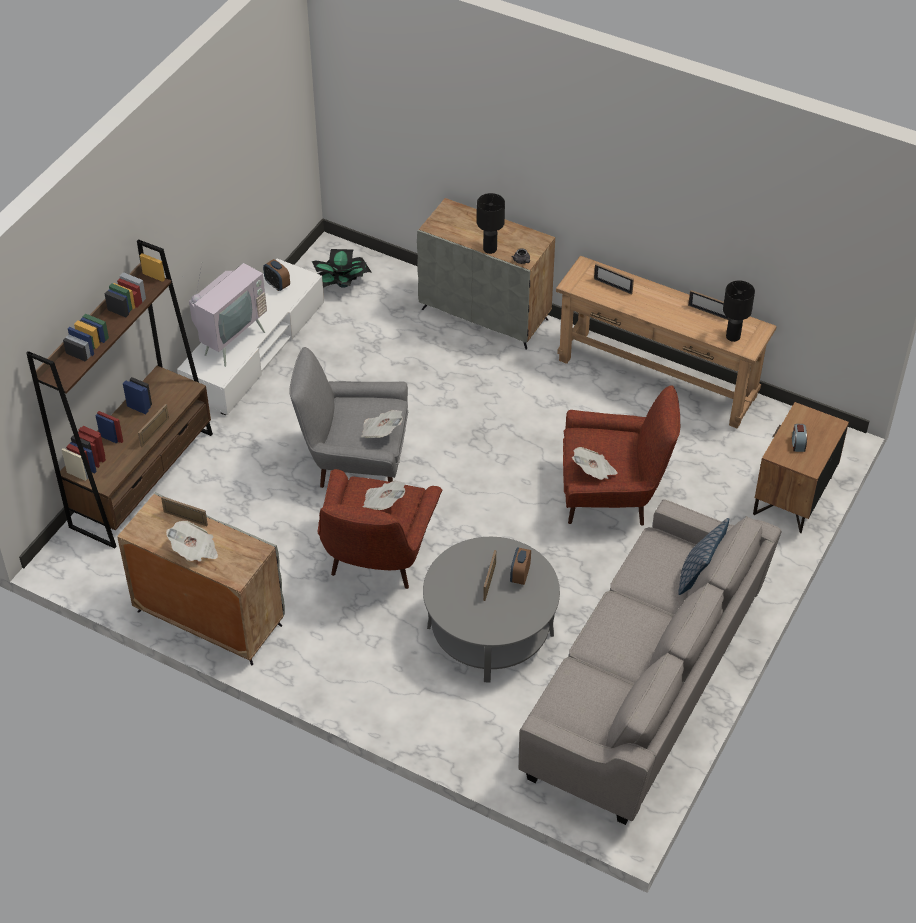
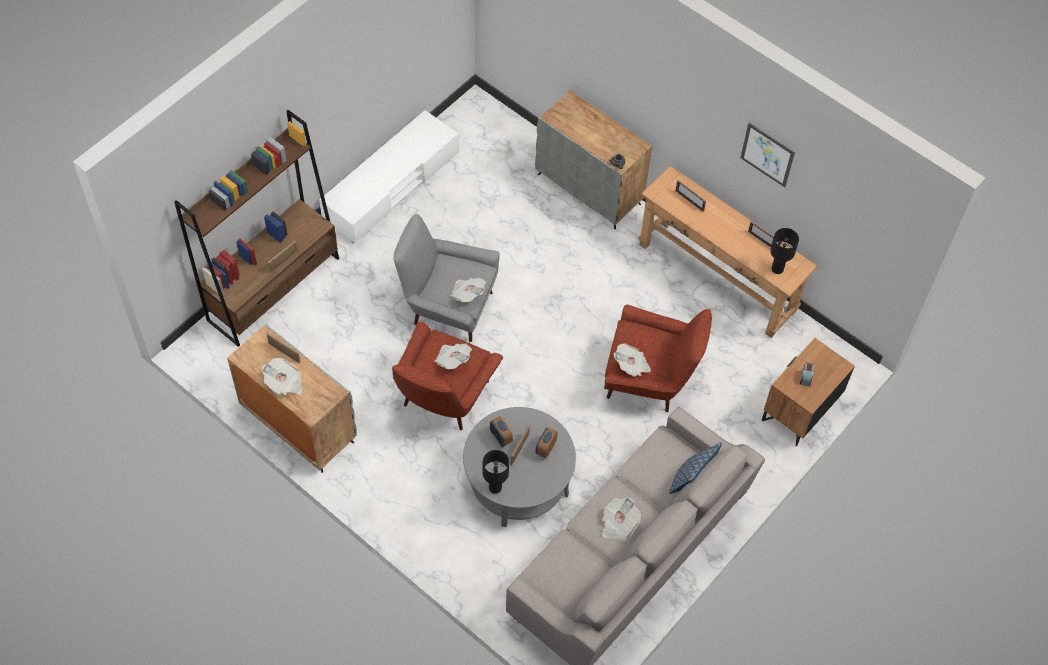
camera: 10 degrees right, 10 degrees up
(230, 341) = (368, 181): television -> none
(277, 285) = (419, 135): alarm clock -> alarm clock (500, 437)
(343, 284) = (478, 137): potted plant -> none
(490, 249) = (594, 147): black table lamp -> black table lamp (495, 488)
(629, 638) = (618, 524): none -> newspaper
(699, 199) = (767, 154): none -> picture

